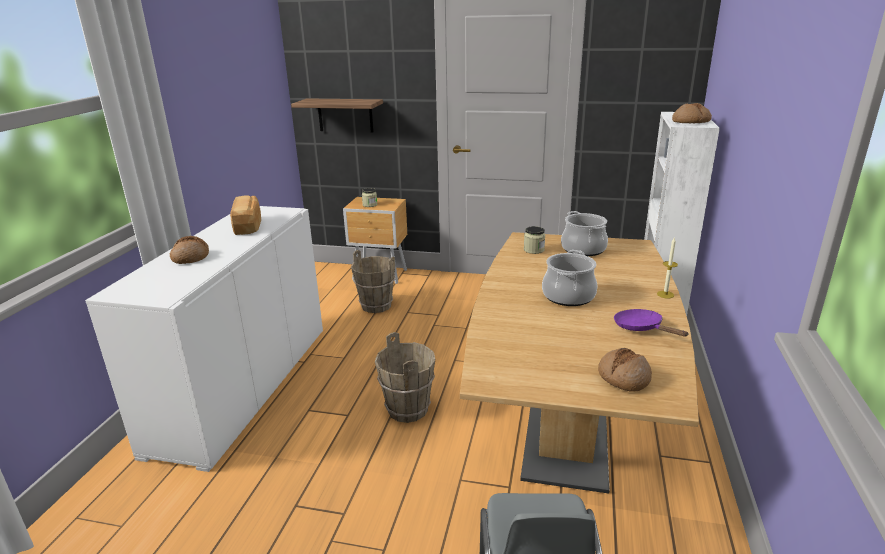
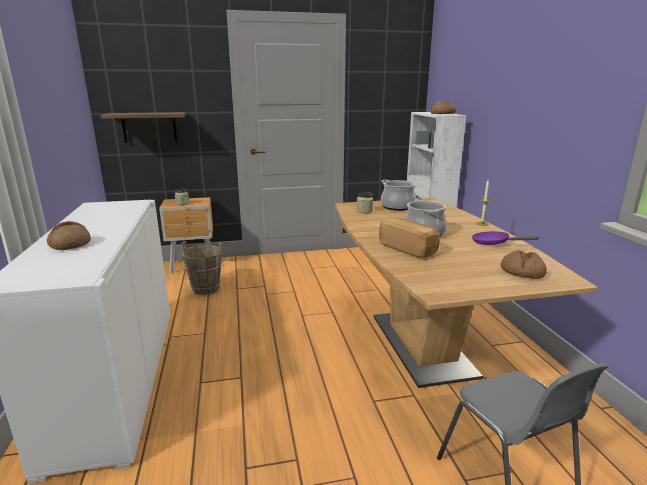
camera: 25 degrees left, 5 degrees down
(249, 226) = (108, 215): bread -> bread (408, 249)
(408, 409) = (291, 359): brown bucket -> none

